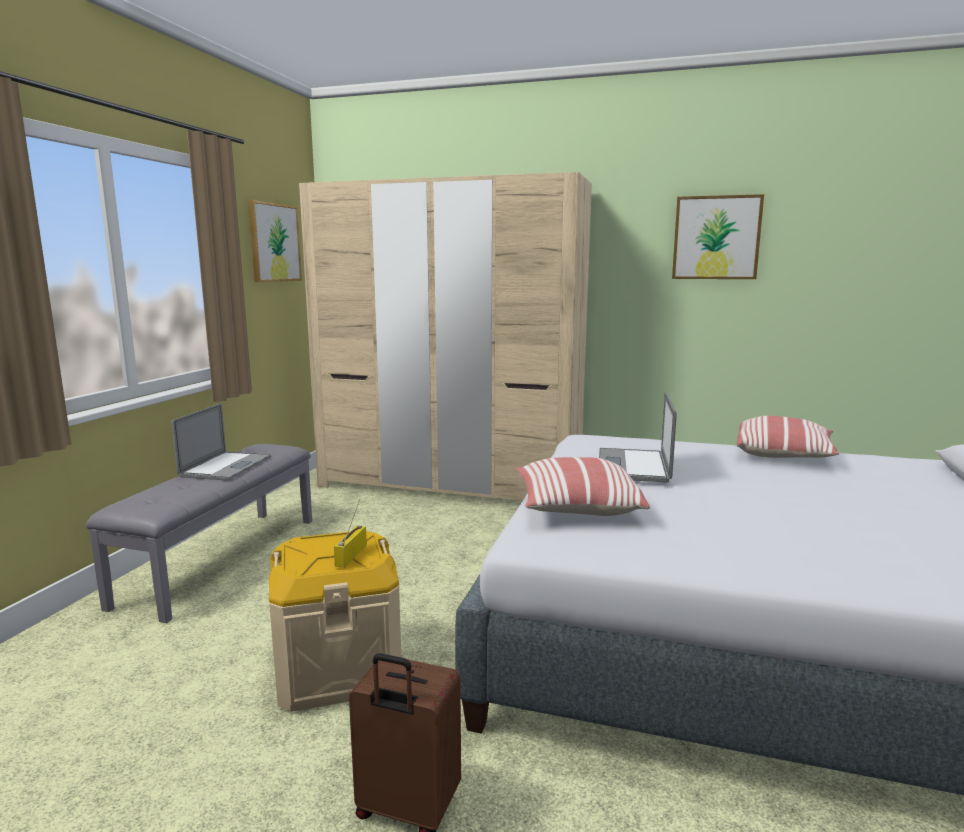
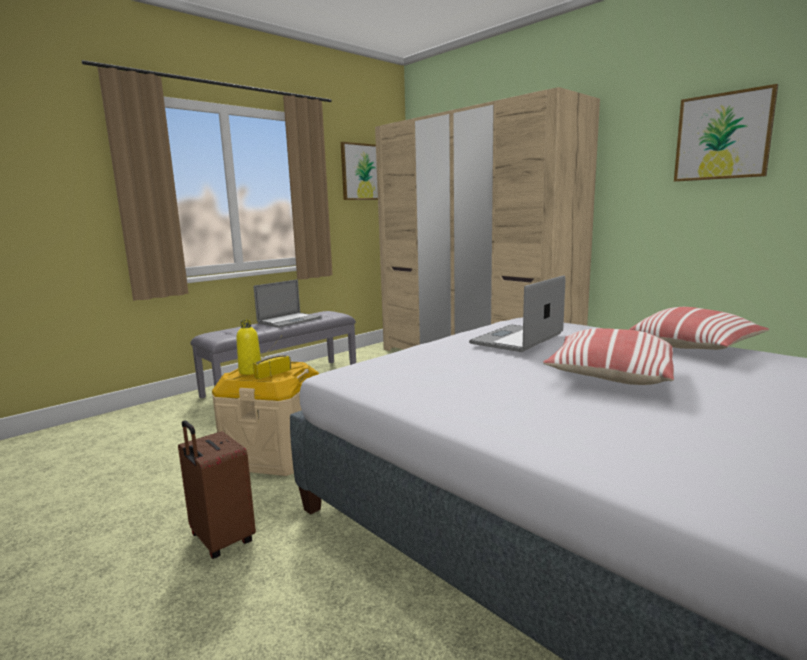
camera: 30 degrees right, 0 degrees up
(312, 558) = (250, 371): none -> yellow bottle
(575, 508) = (416, 359): pillow -> pillow (609, 376)

